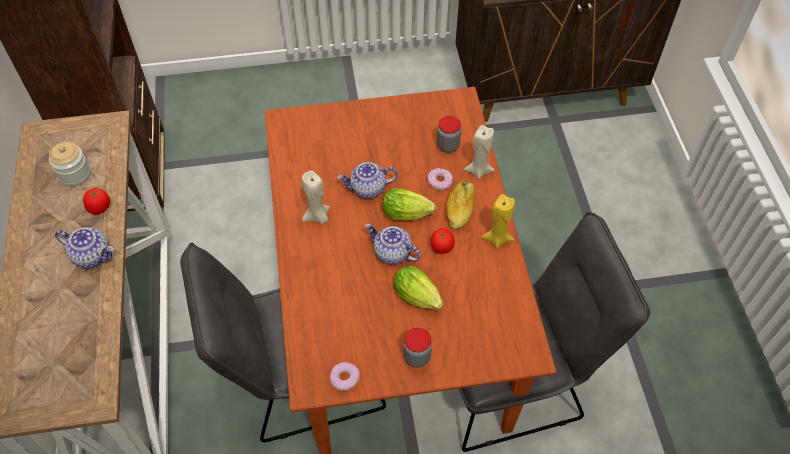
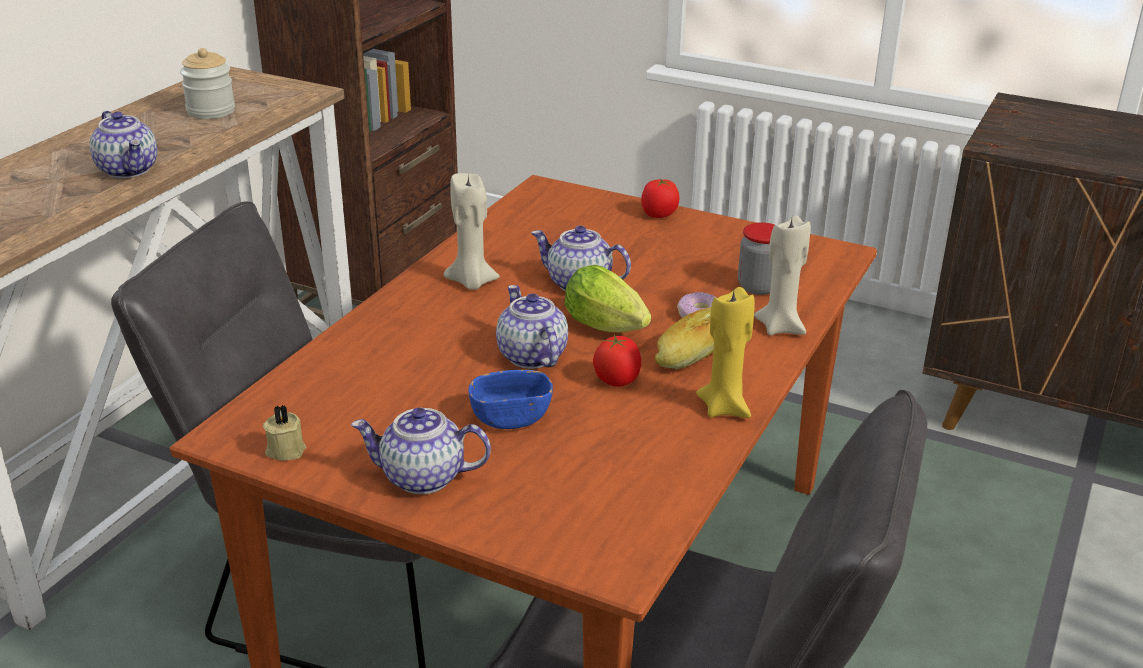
camera: 35 degrees right, 25 degrees down
(100, 208) = (195, 141): tomato -> tomato (659, 215)
(344, 378) = (285, 449): donut -> beige candle
(417, 357) = (422, 478): jar -> teapot
(419, 298) = (511, 417): lettuce -> blue bowl

